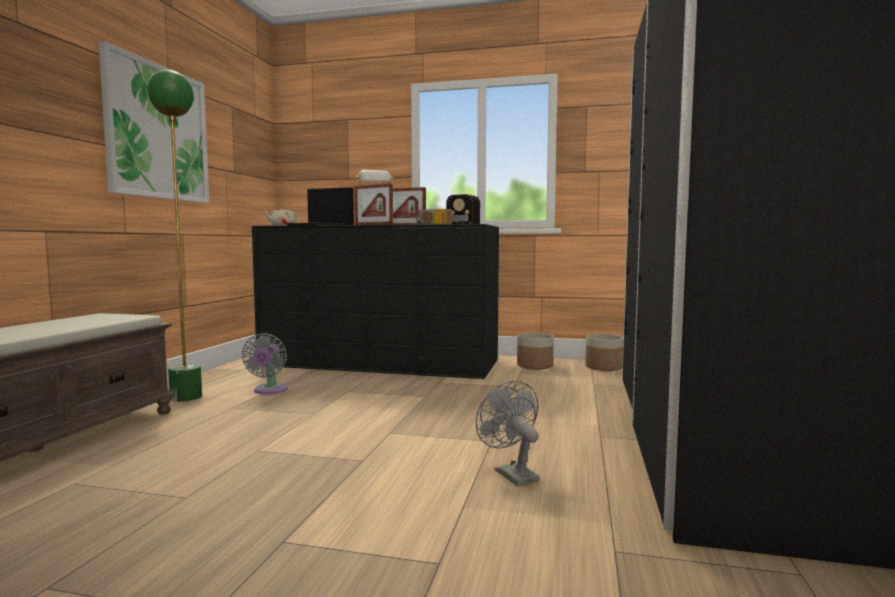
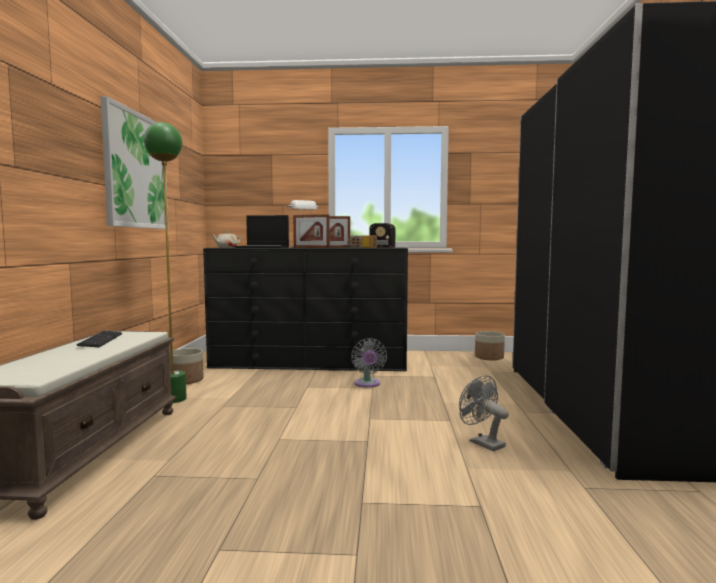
camera: 10 degrees left, 0 degrees up
(69, 321) = (101, 340): none -> keyboard
(269, 391) = (240, 390): grey fan -> grey fan (367, 384)
(535, 366) = (437, 358): planter -> planter (186, 380)

